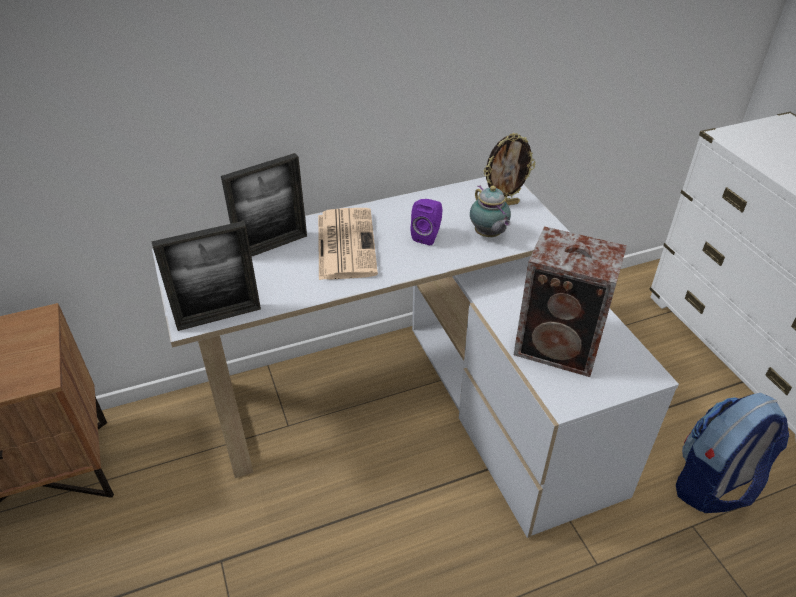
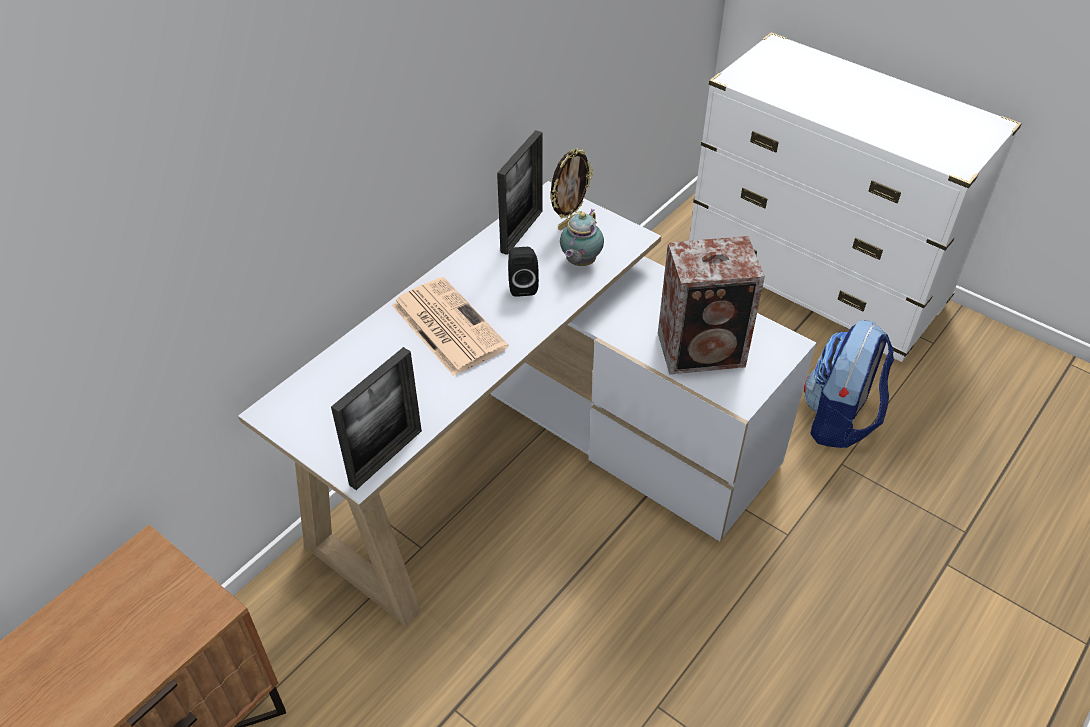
camera: 30 degrees left, 5 degrees up
(272, 246) = (373, 359): picture frame -> picture frame (521, 231)
(427, 236) = (522, 286): purple speaker -> black speaker
(488, 235) = (579, 263): teapot -> teapot turned 75 degrees clockwise

